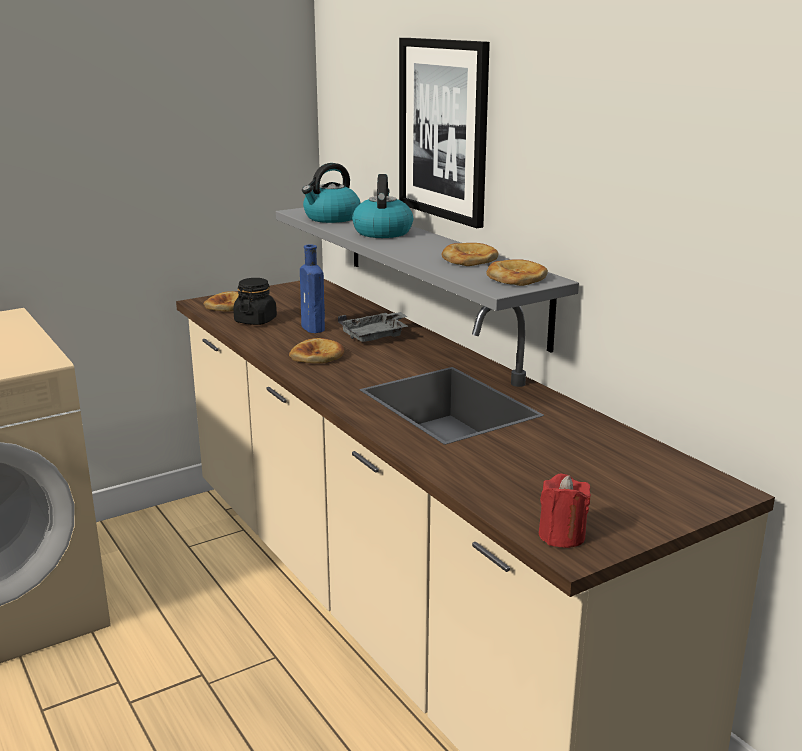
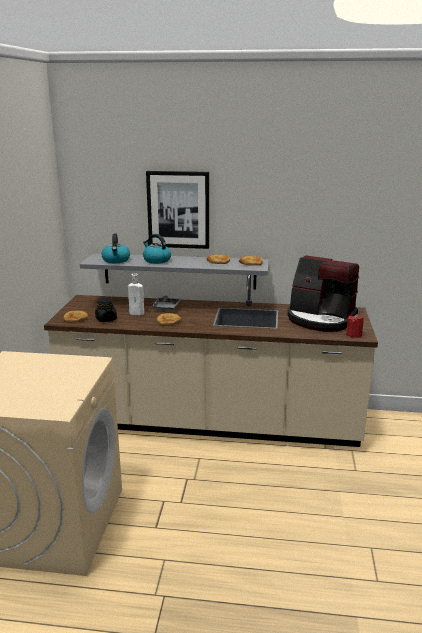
camera: 50 degrees left, 0 degrees up
(314, 329) = (138, 313): blue bottle -> white bottle
(584, 469) = (320, 319): none -> coffee machine

